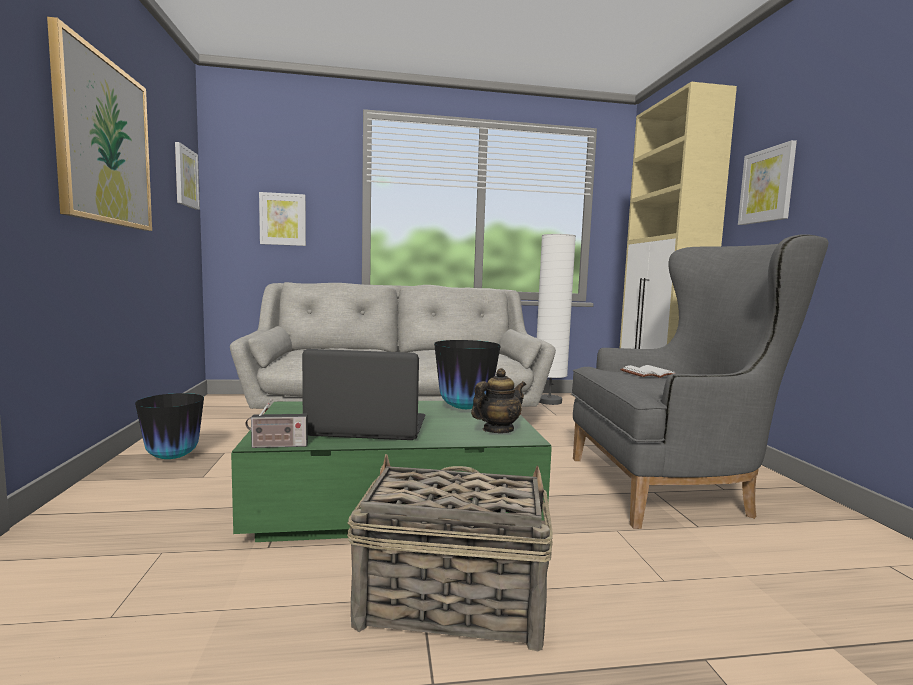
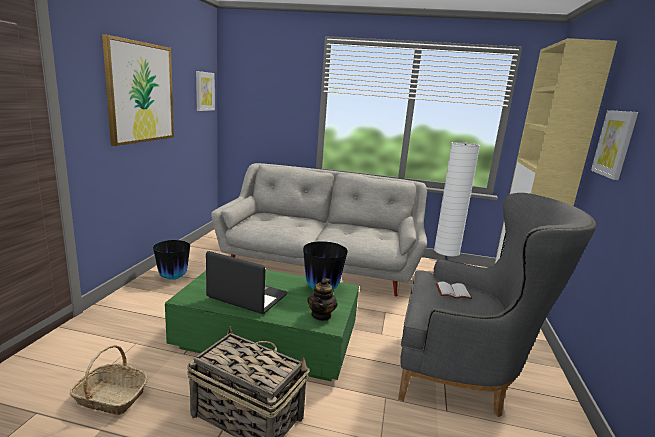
camera: 20 degrees right, 10 degrees up
(163, 646) = (110, 397): none -> basket
(277, 446) = (188, 303): radio -> none
(283, 219) = (266, 117): picture -> none
(497, 430) = (321, 315): teapot -> teapot turned 120 degrees clockwise

